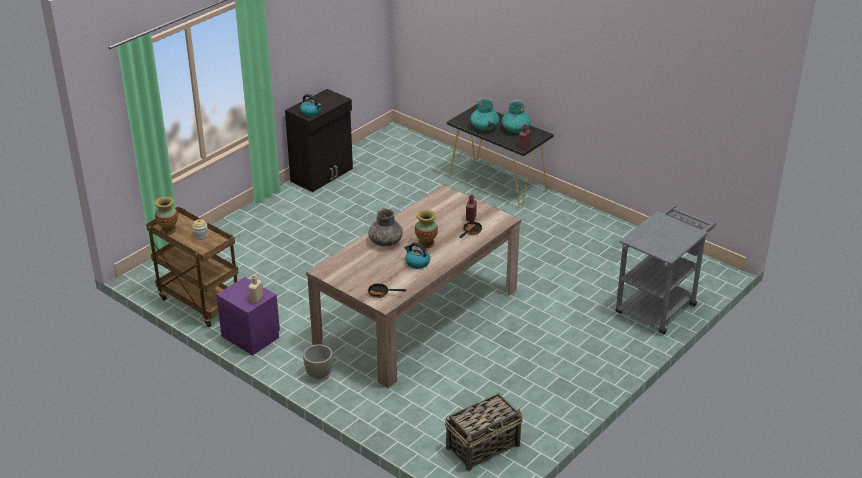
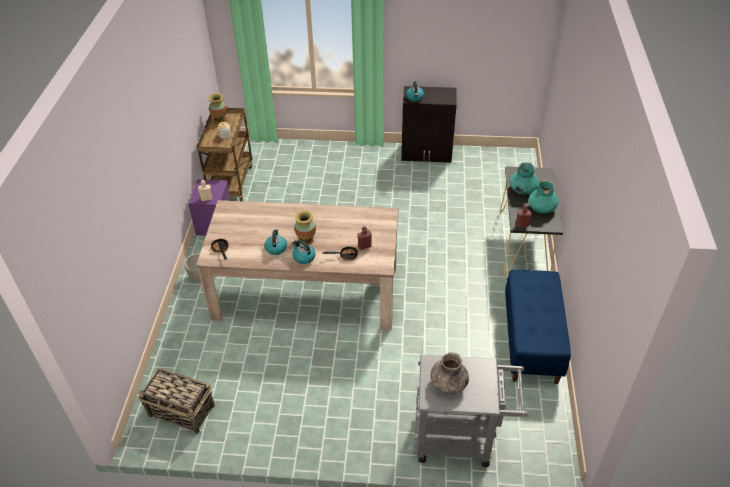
camera: 55 degrees right, 10 degrees up
(385, 242) = (289, 218): grey vase -> grey vase (448, 383)
(447, 253) = (303, 257): none -> kettle
(602, 229) = (531, 341): none -> blue bench

